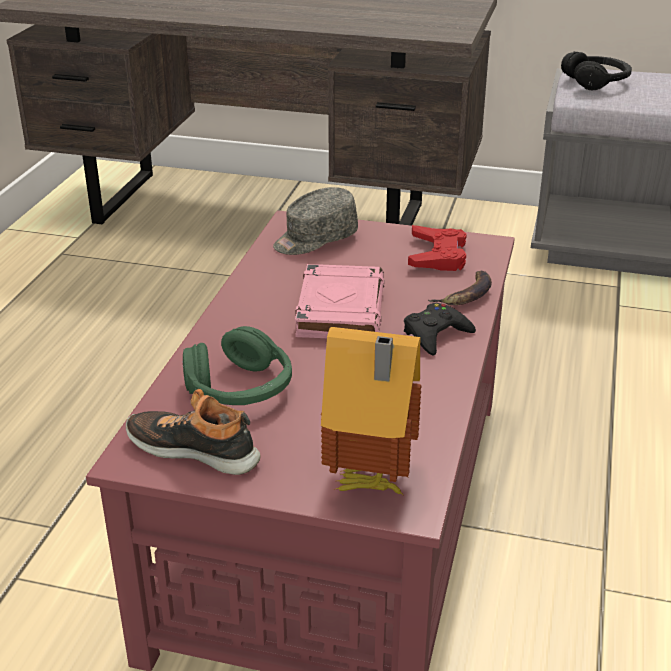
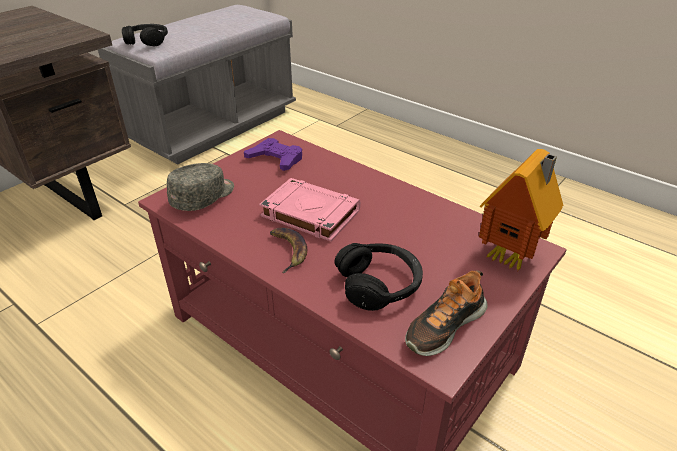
camera: 65 degrees left, 5 degrees up
(240, 389) = (379, 284): green headphones -> black headphones
(315, 239) = (204, 197): grey cap -> grey cap turned 135 degrees counterclockwise
(435, 334) = (367, 188): black game controller -> none
(437, 255) = (276, 159): red game controller -> purple game controller
(466, 294) = (330, 164): banana -> banana (288, 250)

